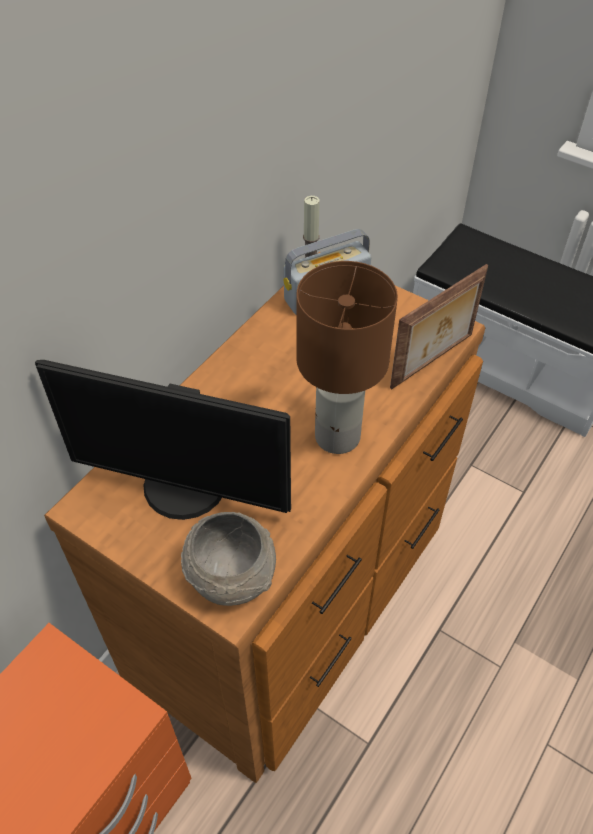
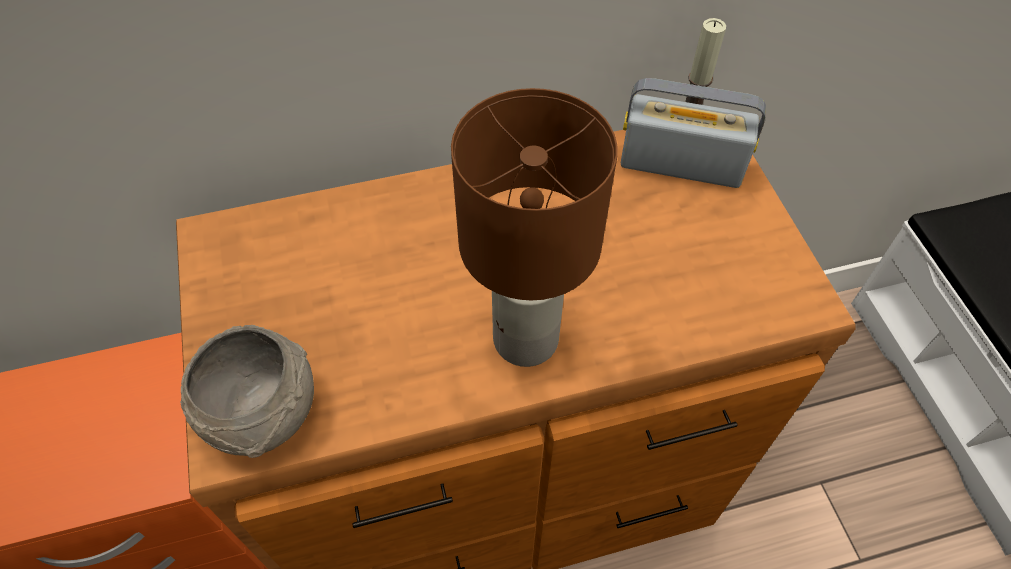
camera: 40 degrees right, 5 degrees up
(183, 488) = (314, 282): monitor -> none
(433, 361) = (735, 327): picture frame -> none

